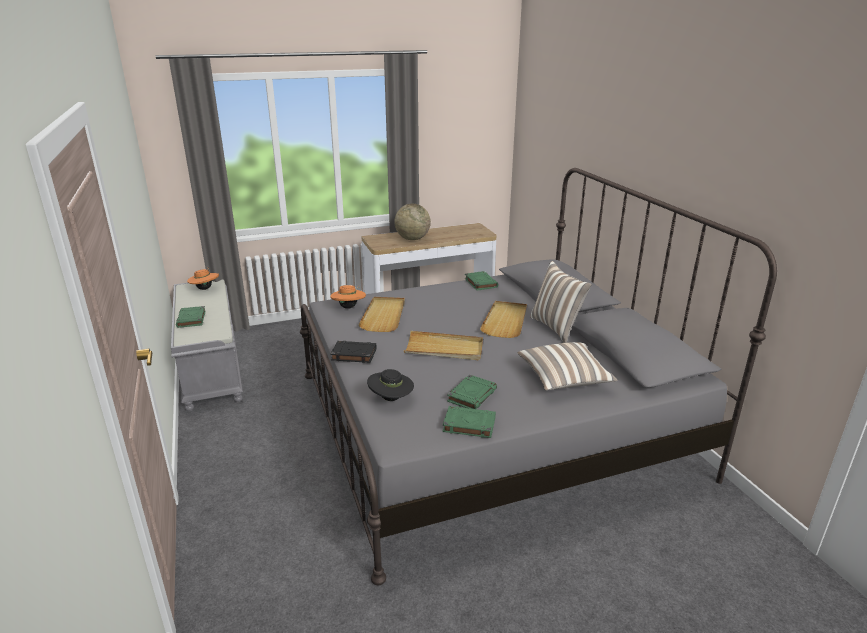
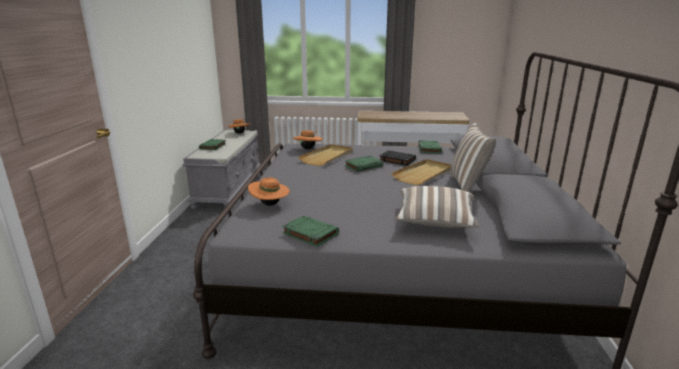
camera: 25 degrees right, 5 degrees down
(353, 354) = (275, 174): black book -> black book (396, 160)
(391, 399) = (270, 204): black hat -> orange hat
(412, 239) = (395, 115): globe -> none
(444, 349) = (350, 182): beige tray -> none
(472, 395) = (337, 215): green book -> green book (364, 166)

